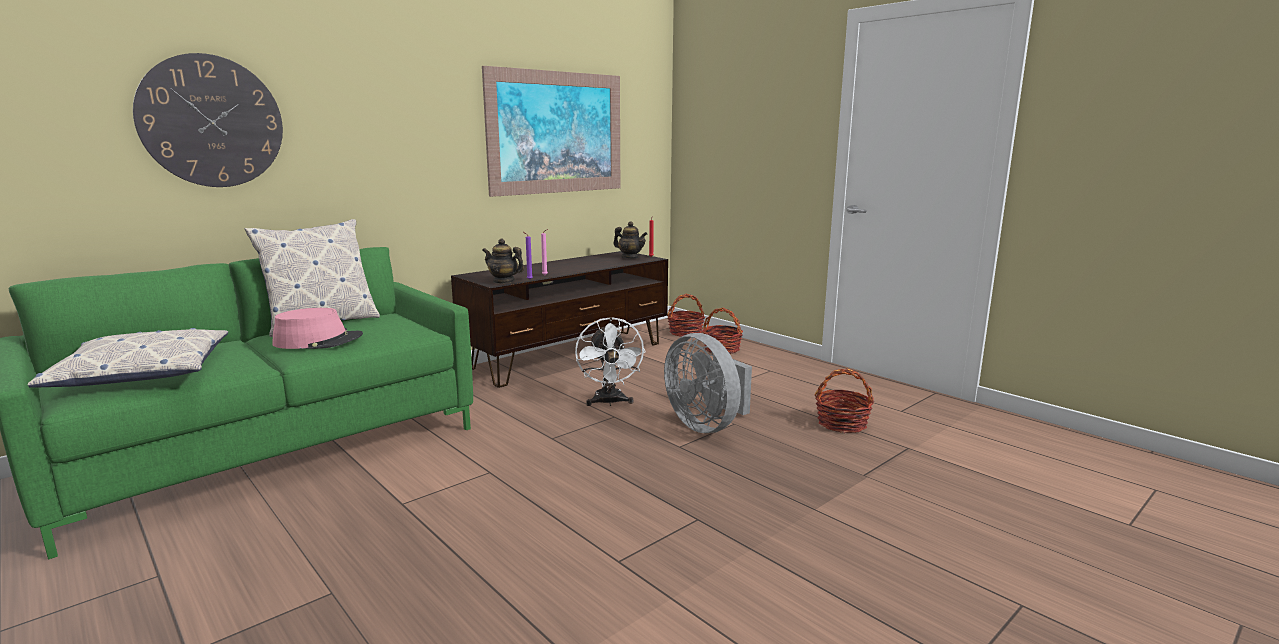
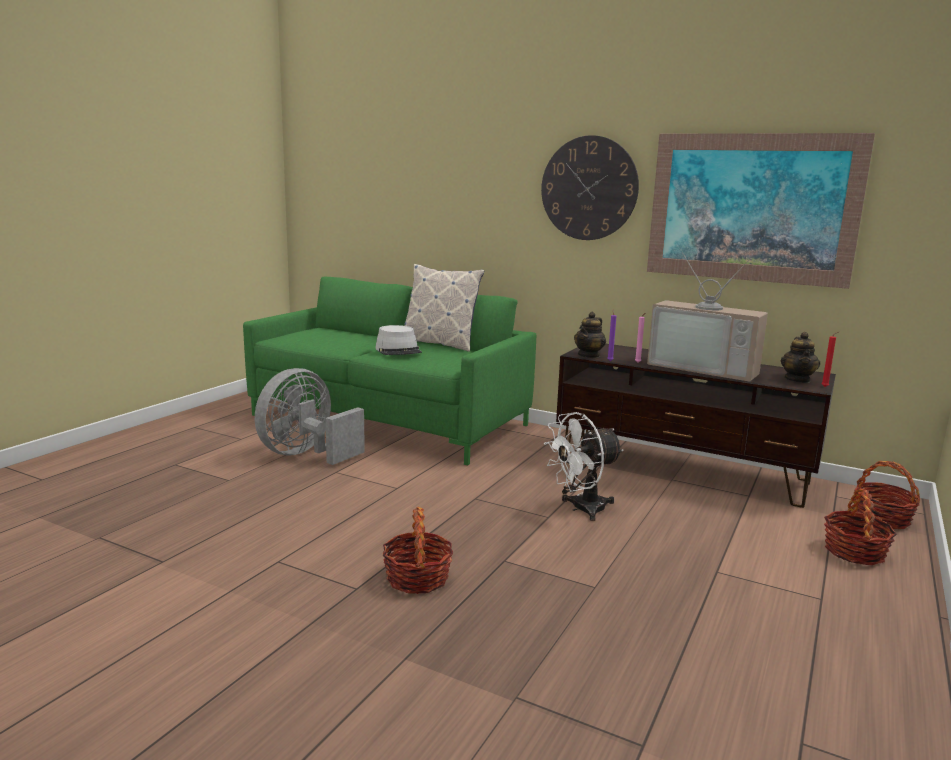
camera: 70 degrees right, 0 degrees up
(143, 372) = (317, 337): pillow -> none
(211, 121) = (438, 188): wall clock -> wall clock (589, 188)
(318, 340) = (398, 350): pink hat -> grey hat
(503, 281) = (589, 355): teapot -> teapot turned 150 degrees counterclockwise
(580, 266) = (705, 368): none -> television
(706, 425) = (573, 570): grey fan -> grey fan (306, 455)
(842, 423) = (677, 675): basket -> basket (417, 578)

